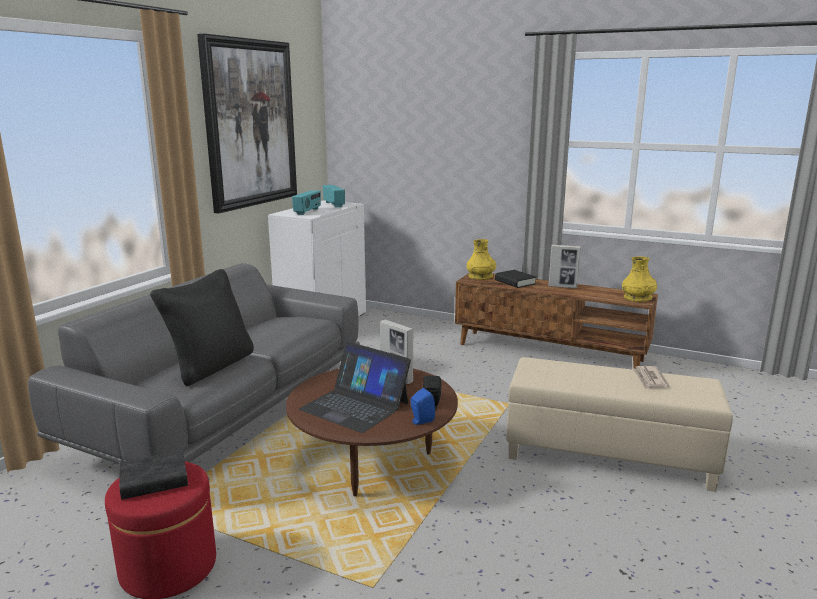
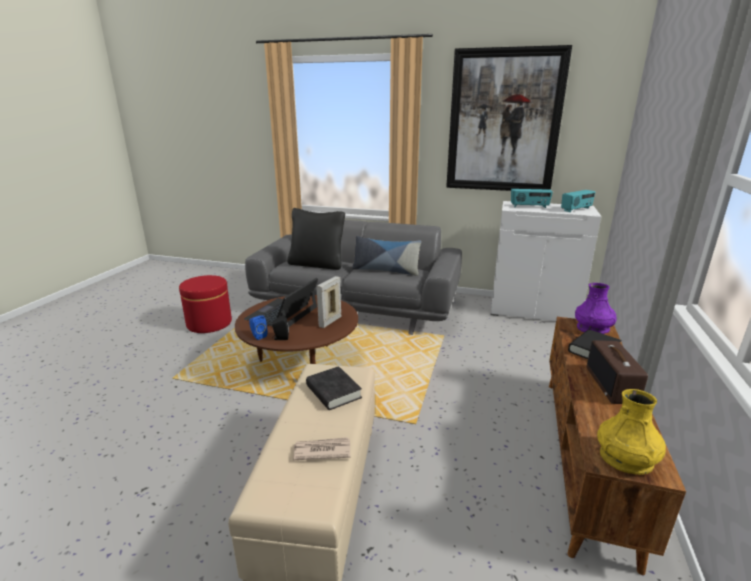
camera: 80 degrees right, 5 degrees up
(154, 481) = (206, 281): black book -> black book (333, 392)
(278, 329) = (385, 270): none -> pillow
(480, 276) = (592, 328): yellow vase -> purple vase
(562, 287) = (612, 385): picture frame -> radio

